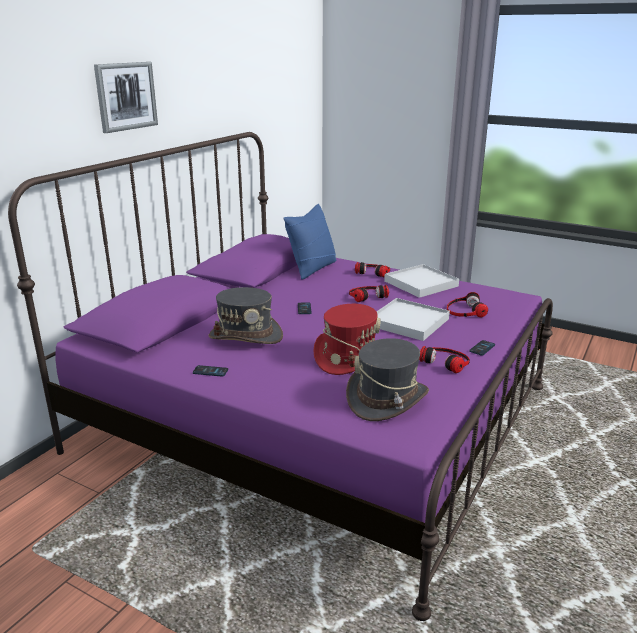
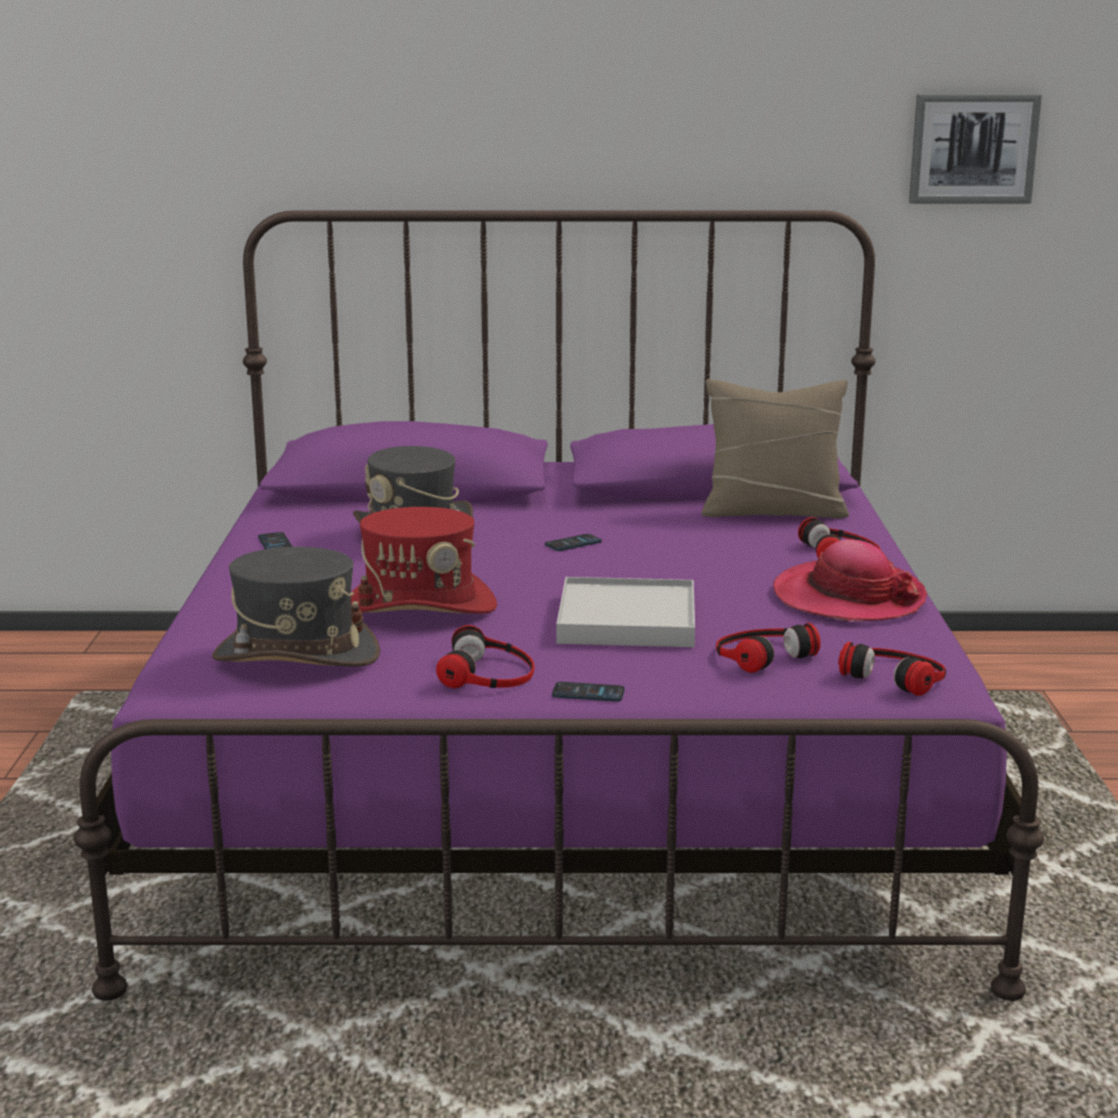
camera: 60 degrees right, 5 degrees down
(126, 96) = (512, 110): picture -> picture (973, 149)
(312, 268) = (773, 511): blue pillow -> beige pillow
(367, 295) = (707, 570): headphones -> headphones (895, 675)
(421, 284) = (848, 598): white tray -> hat

